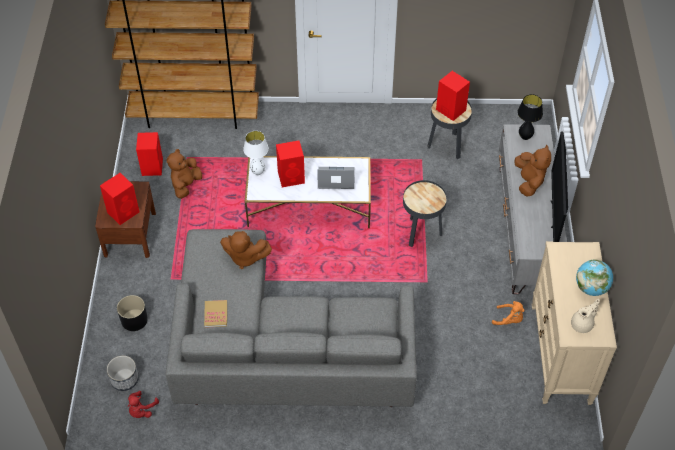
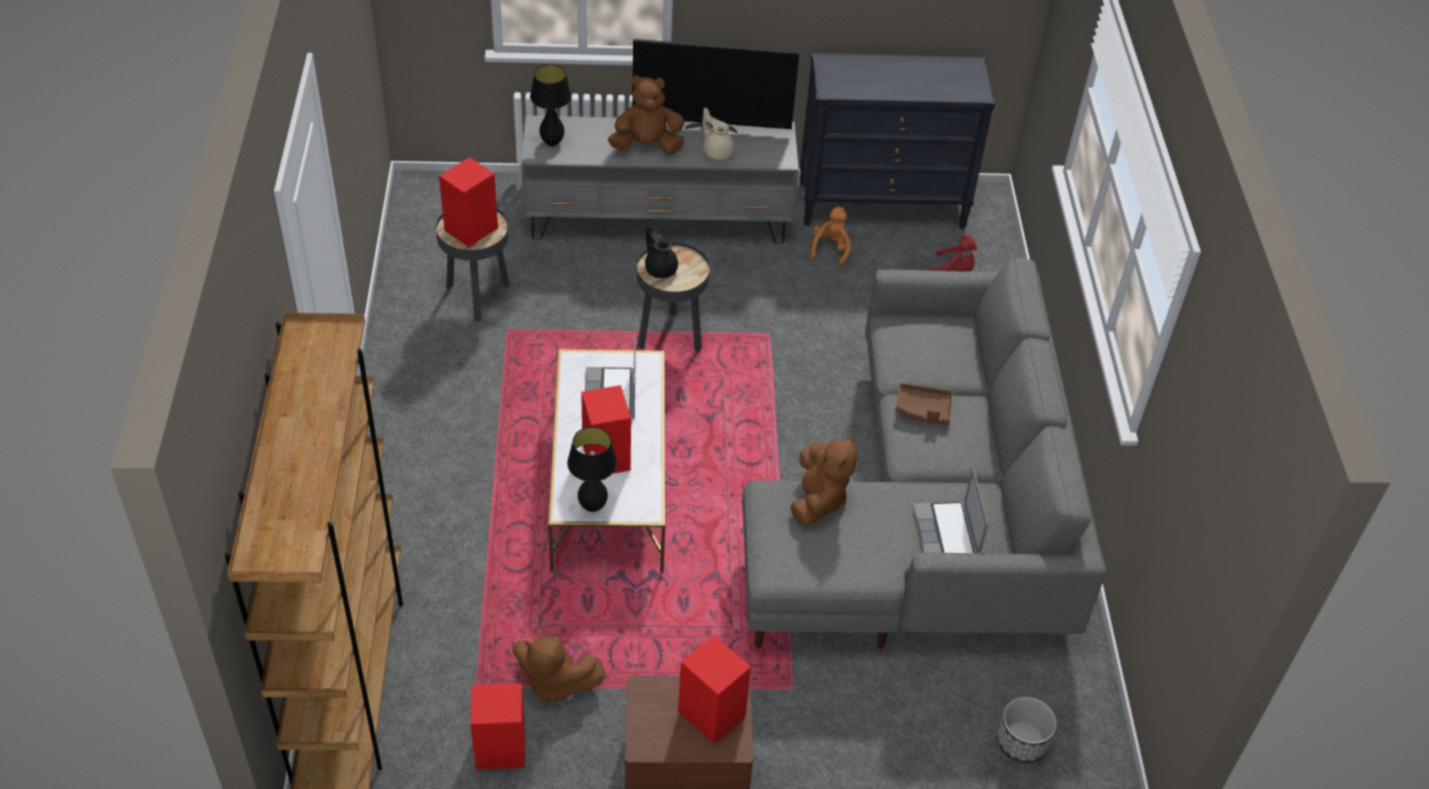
camera: 95 degrees left, 5 degrees down
(134, 320) = (892, 740): black planter -> none
(141, 410) = (1077, 708): red plush toy -> red plush toy (954, 271)
(216, 314) = (947, 534): book -> laptop
(258, 172) = (593, 506): white table lamp -> black table lamp
(310, 313) = (923, 410): none -> brown tray
(425, 192) = (660, 268): none -> black teapot
(561, 354) = (882, 204): beige dresser -> black dresser
(582, 324) = (955, 80): beige teapot -> beige teapot (717, 151)
(591, 288) = (893, 67): globe -> none

